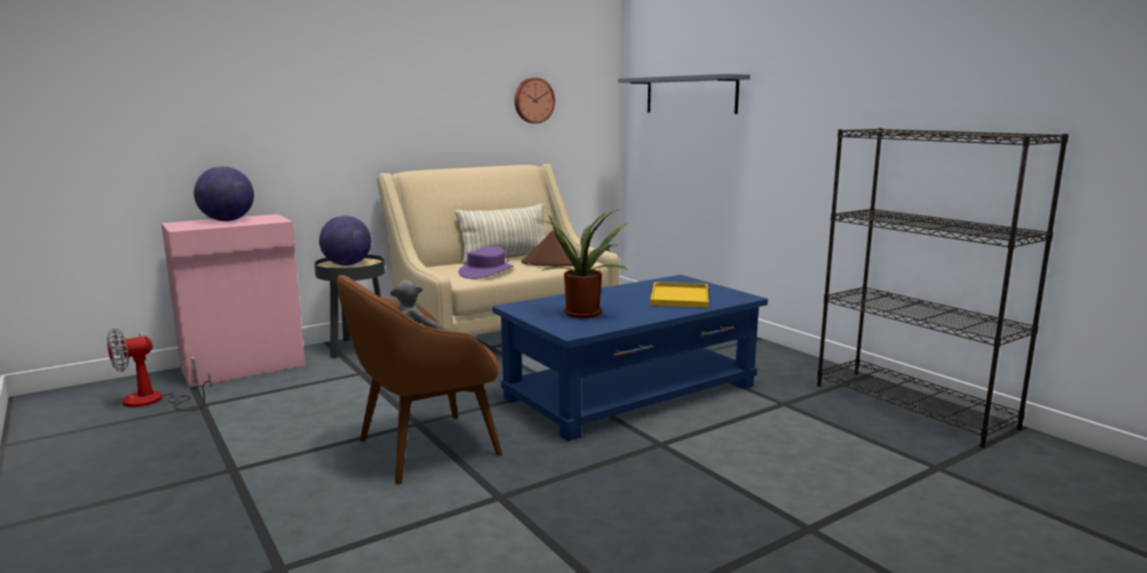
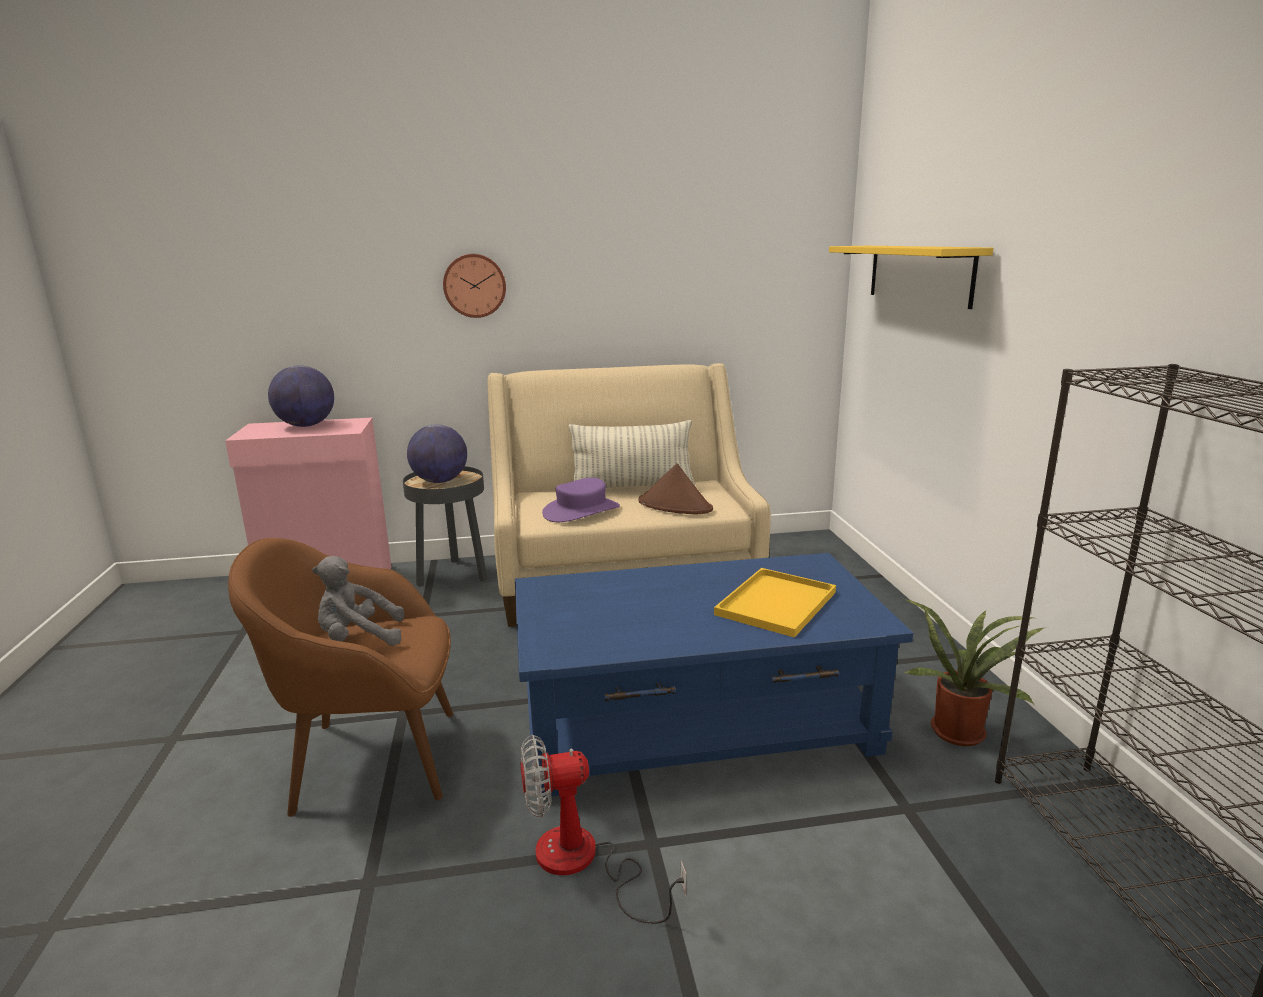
camera: 25 degrees right, 5 degrees up
(154, 401) = (212, 616): fan -> fan (583, 863)
(533, 100) = (707, 278): wall clock -> wall clock (475, 285)
(584, 312) = (608, 614): potted plant -> potted plant (960, 730)
(690, 95) = (919, 274): grey shelf -> yellow shelf

